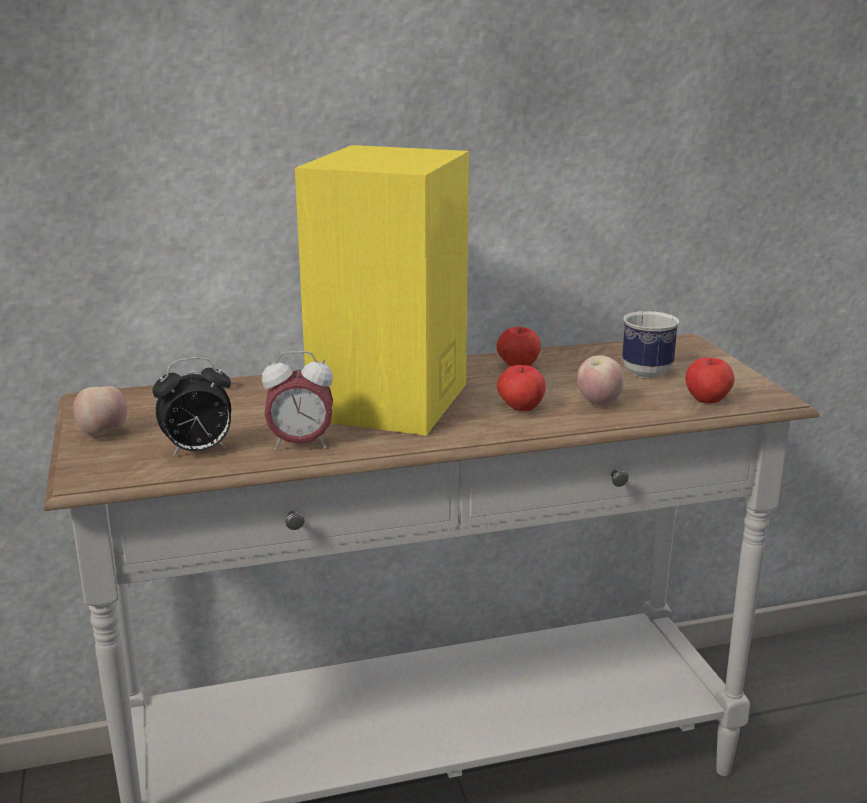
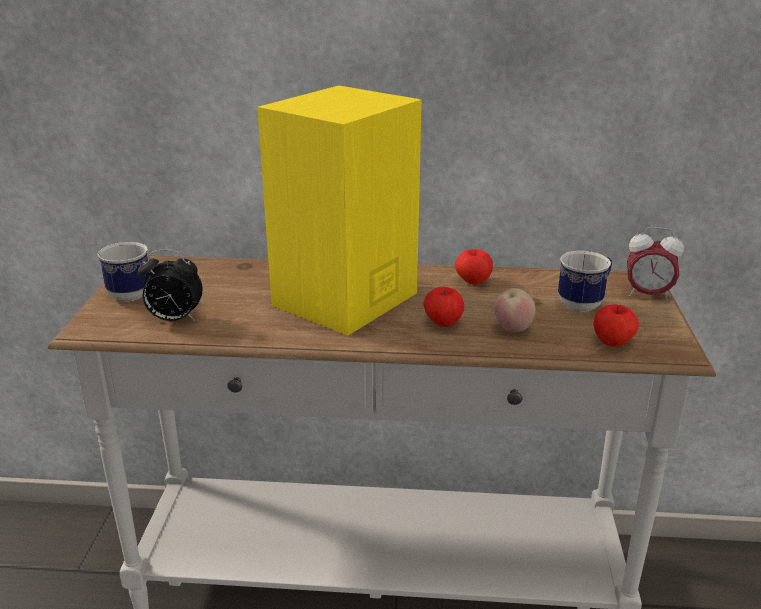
camera: 20 degrees right, 5 degrees up
(103, 434) = (125, 293): apple -> mug
(300, 444) = (249, 327): alarm clock -> alarm clock (647, 295)

